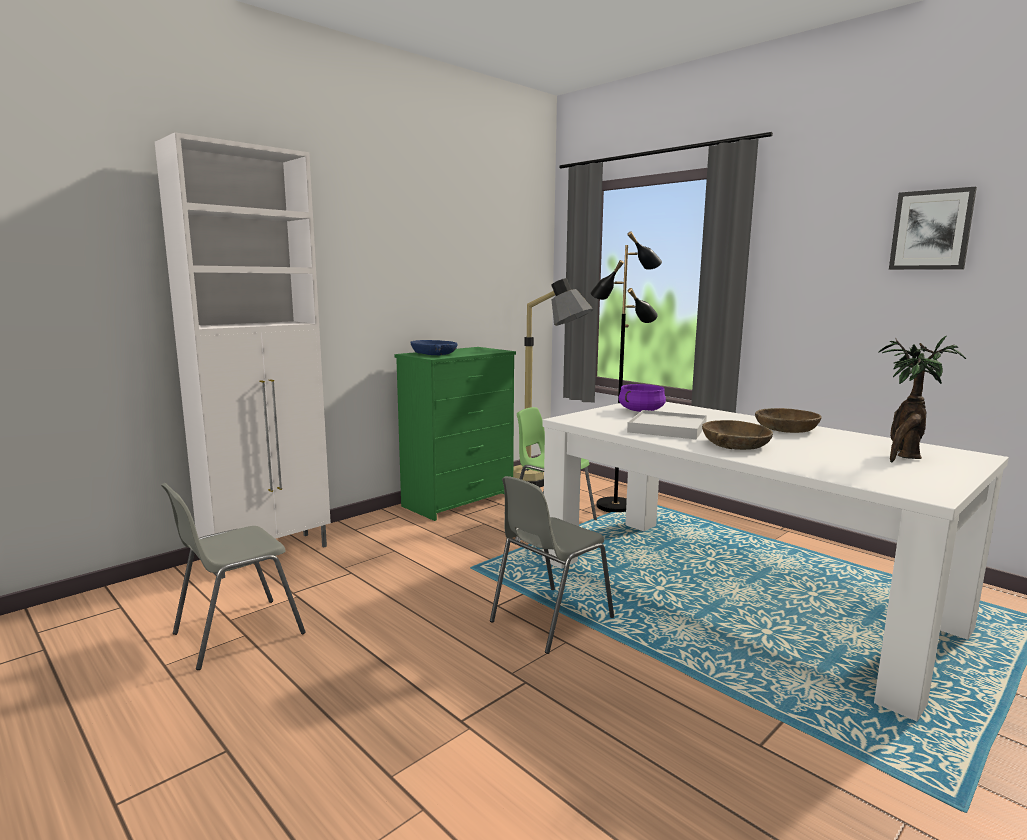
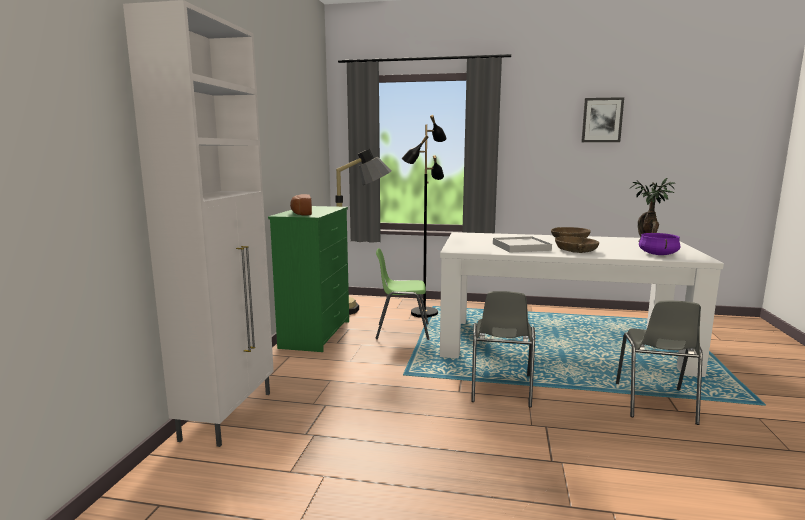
camera: 35 degrees left, 0 degrees up
(237, 633) = (315, 477): grey chair -> grey chair (654, 403)
(434, 354) = (301, 213): blue bowl -> bread
(641, 411) = (476, 239): purple cooking pot -> purple cooking pot (658, 254)

